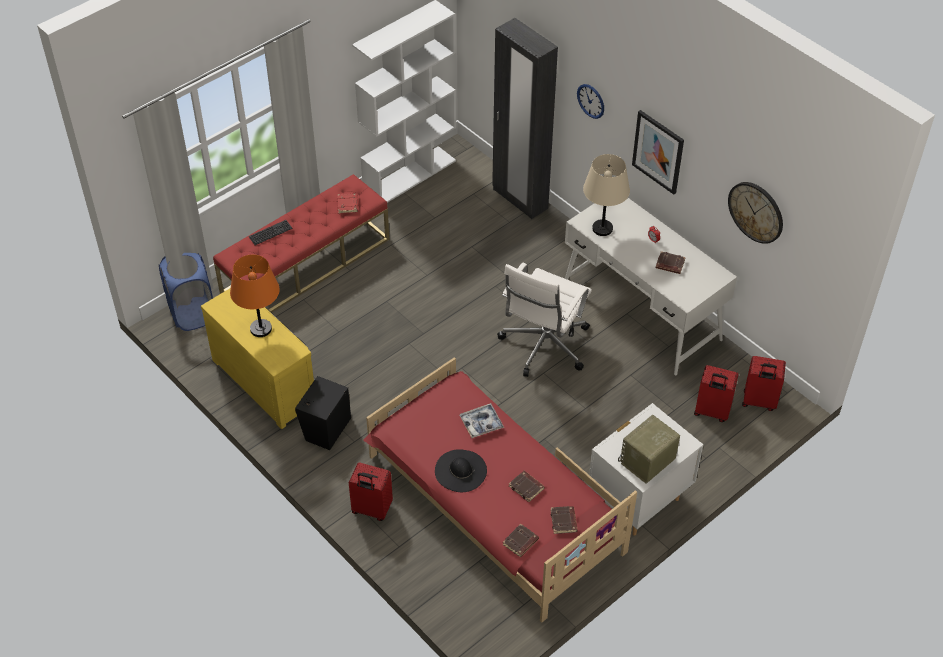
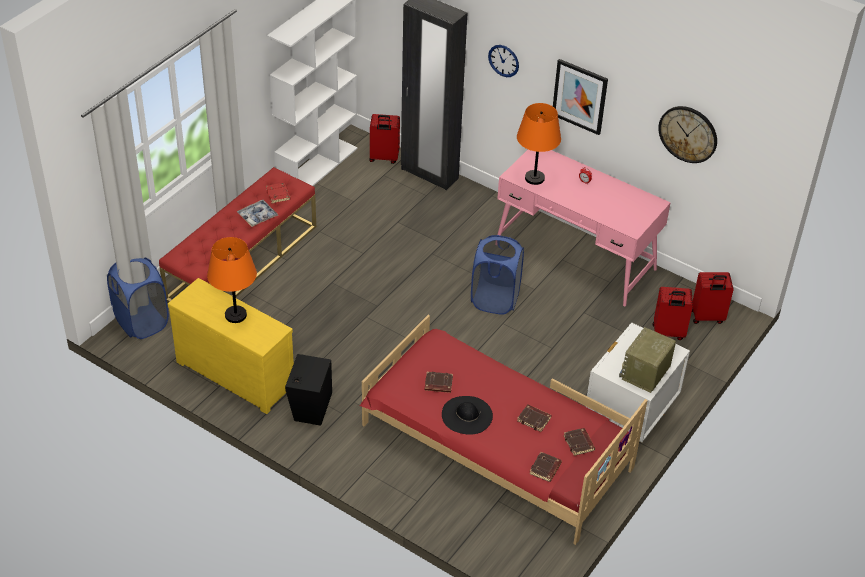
camera: 15 degrees left, 5 degrees down
(270, 233) = (210, 230): keyboard -> none
(371, 510) = (379, 472): red suitcase -> red suitcase (384, 158)
(481, 423) = (472, 370): tray -> tray (257, 216)
(543, 346) = (495, 299): white office chair -> blue laundry basket
(602, 228) = (535, 178): beige table lamp -> orange table lamp
(641, 313) = (575, 257): white desk -> pink desk
(669, 265) = (606, 200): brown book -> brown book (438, 384)

